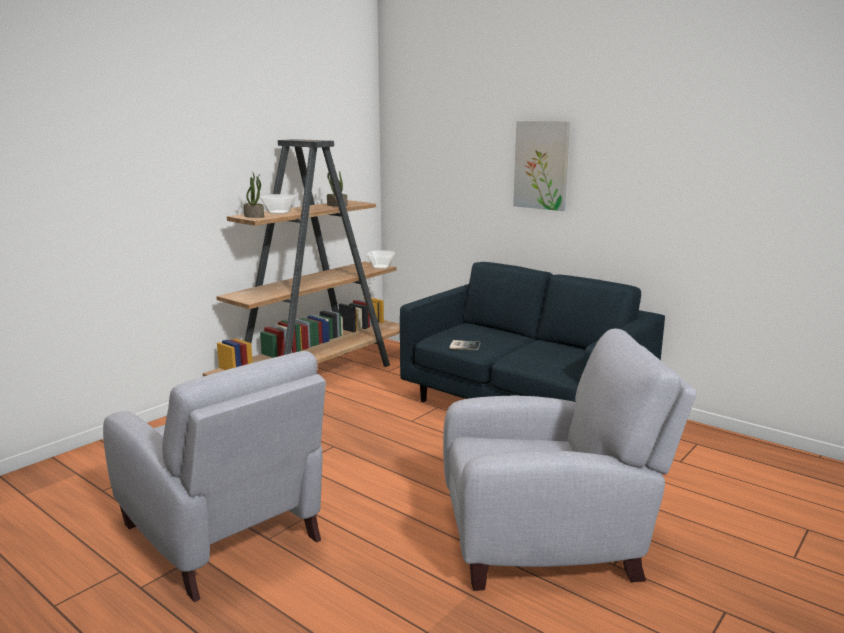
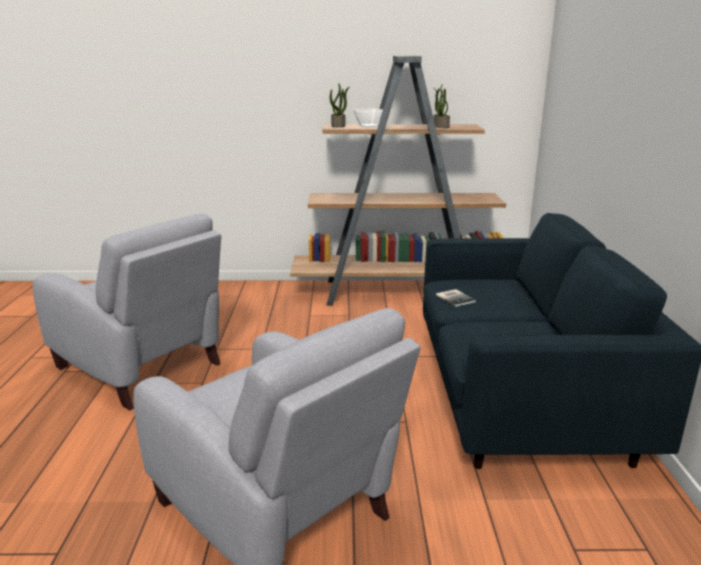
camera: 50 degrees right, 5 degrees up
(224, 536) = (142, 367): grey armchair -> grey armchair turned 60 degrees counterclockwise
(381, 267) = (491, 200): bowl -> none
(541, 165) = (640, 96): picture -> none

